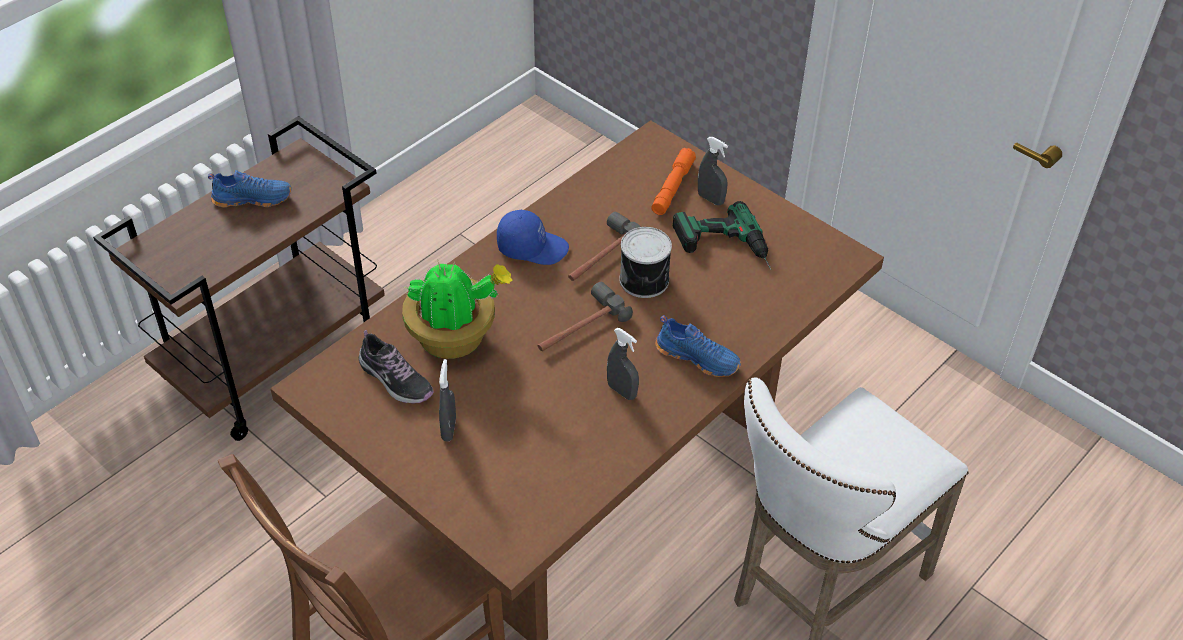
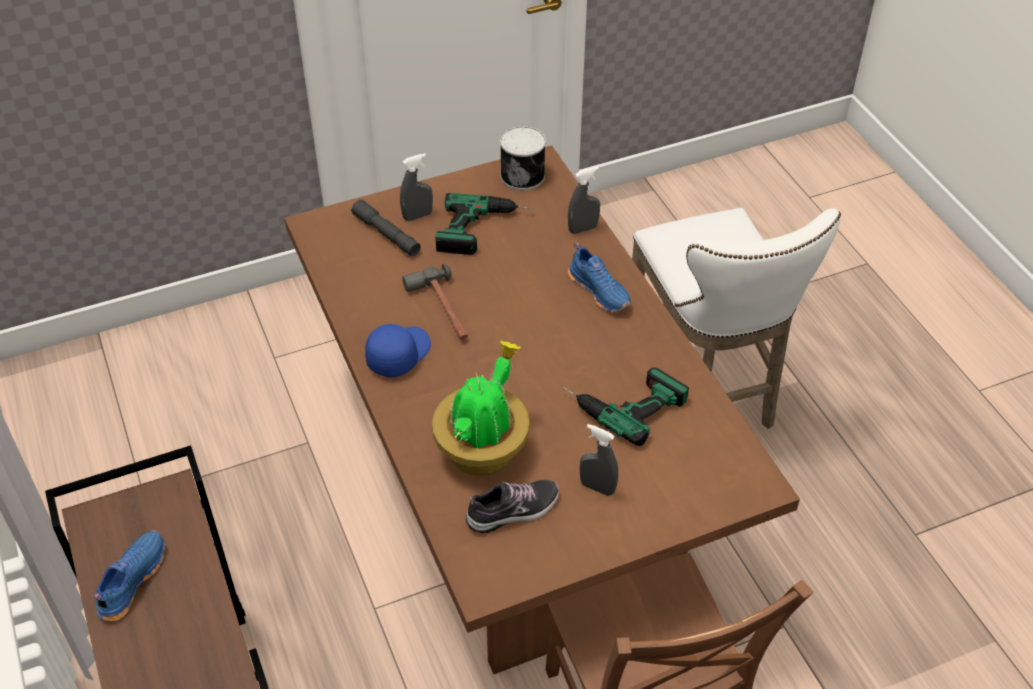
camera: 65 degrees left, 0 degrees up
(563, 416) = (622, 400): none -> power drill
(579, 328) = (522, 355): hammer -> none
(622, 391) = (613, 352): grey spray bottle -> grey spray bottle (583, 229)
(645, 280) = (490, 291): can -> can (523, 175)
(672, 188) = (386, 234): orange flashlight -> grey flashlight
(698, 357) = (600, 290): blue shoe -> blue shoe turned 90 degrees clockwise

